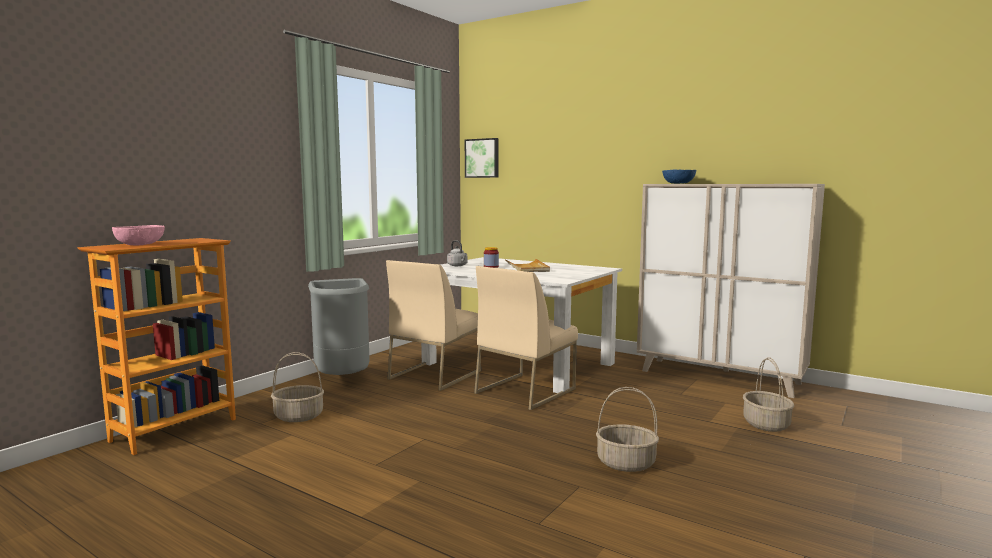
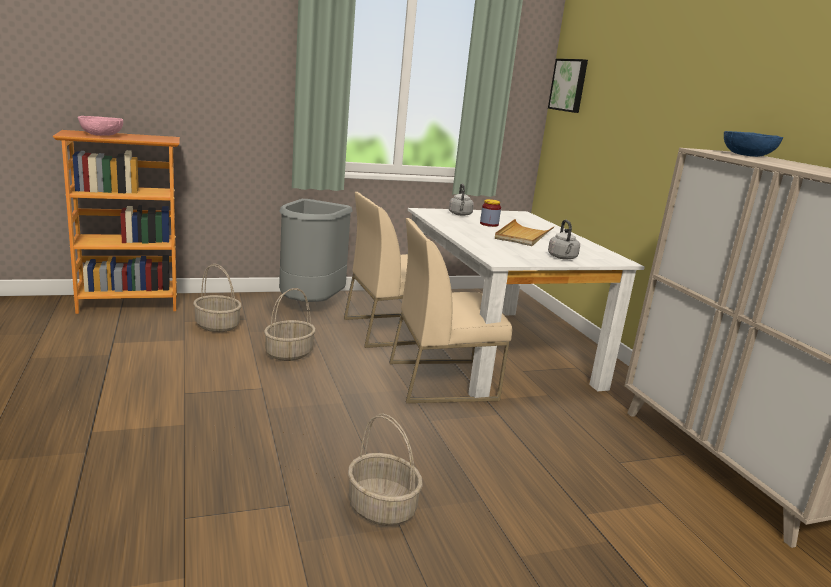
camera: 35 degrees right, 10 degrees up
(580, 273) = (562, 258): none -> grey kettle
(766, 424) = (661, 559): basket -> basket (289, 354)

